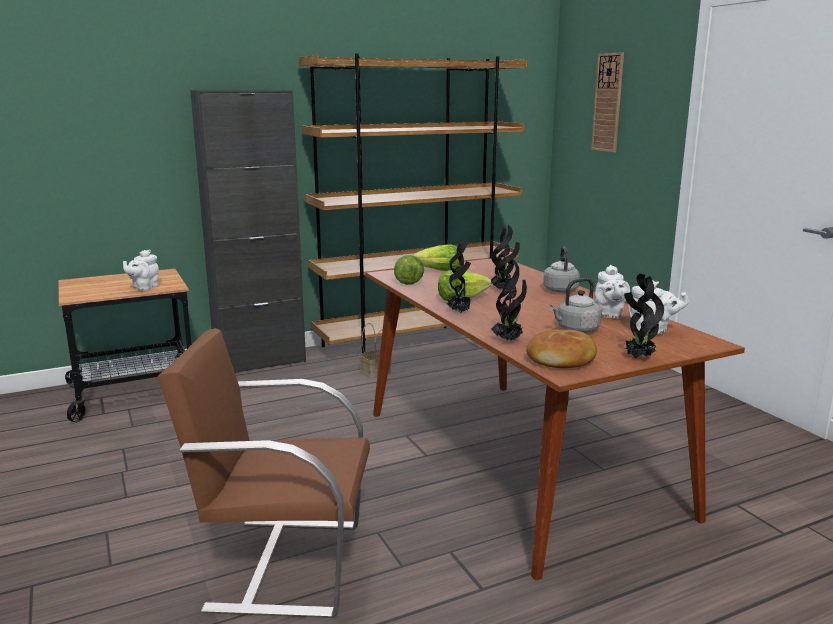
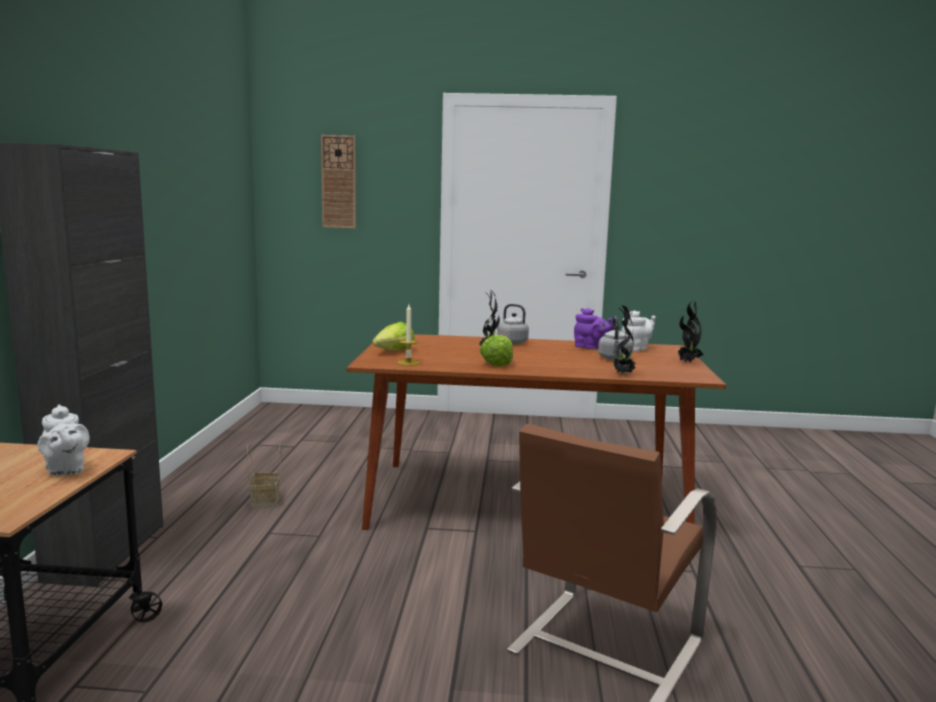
camera: 60 degrees left, 5 degrees down
(408, 280) = (408, 363): lettuce -> candle
(417, 341) = (224, 462): brown bookcase -> none
(459, 312) = (532, 369): potted plant -> none
(562, 360) = (676, 373): bread -> none
(609, 315) = (590, 348): white teapot -> purple teapot

